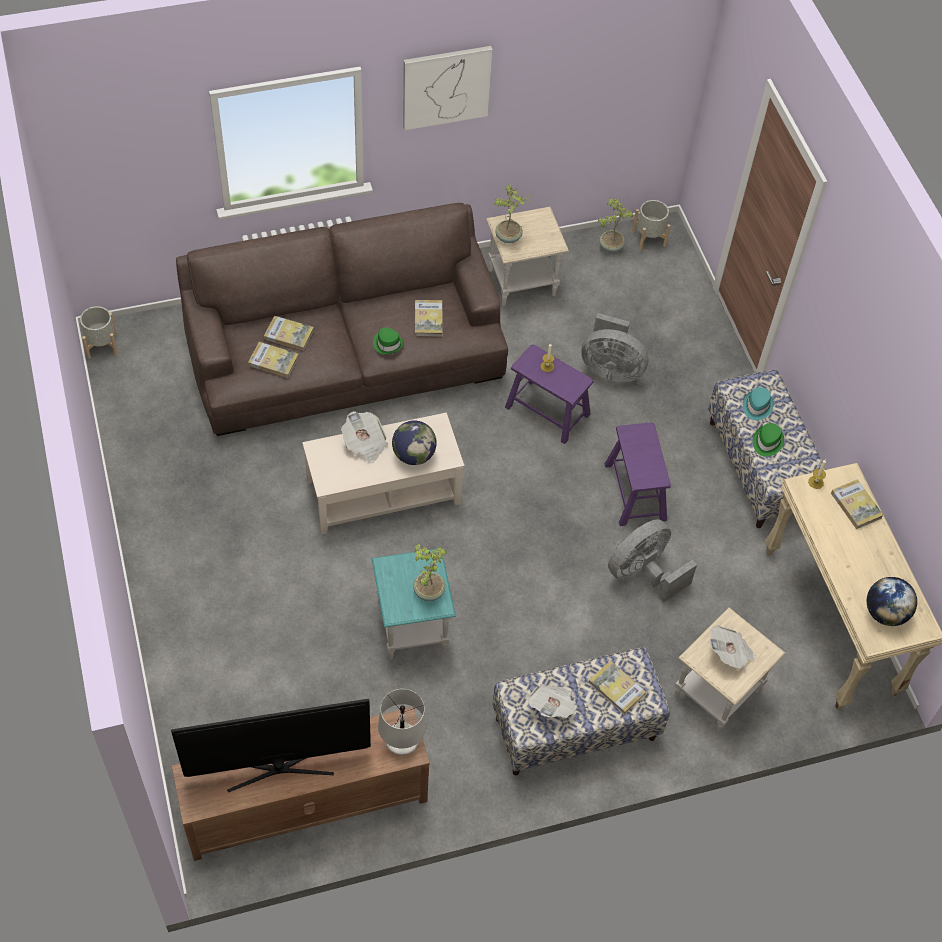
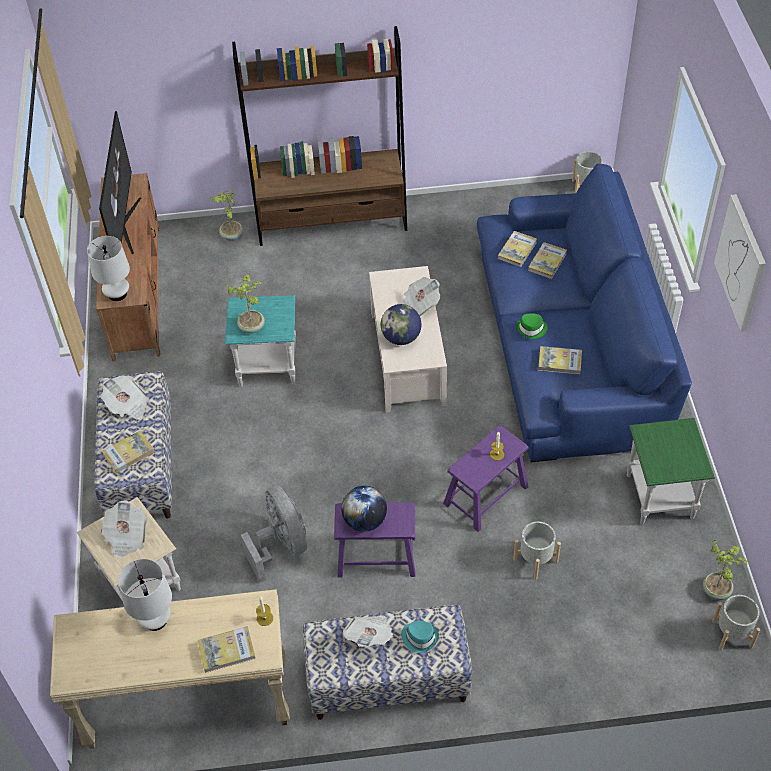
camera: 105 degrees right, 5 degrees down
(167, 596) = (332, 222): none -> brown bookcase
(345, 352) = (570, 344): brown sofa -> blue sofa
(508, 237) = (664, 432): potted plant -> potted plant (231, 236)
(522, 282) = (660, 497): beige side table -> green side table
(610, 369) = (536, 560): grey fan -> grey planter
(767, 442) = (370, 636): green hat -> newspaper
(845, 568) = (155, 620): none -> white table lamp
(885, 613) = (94, 644): globe -> globe (365, 521)

